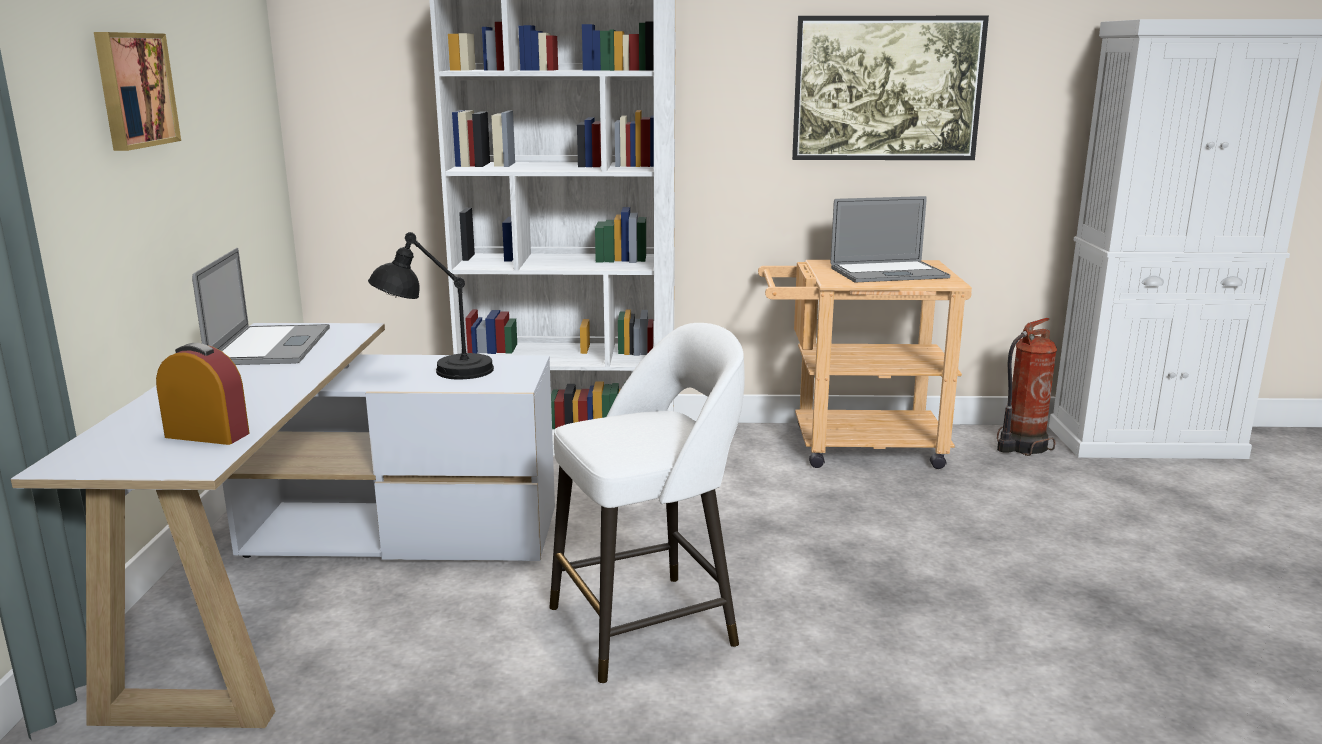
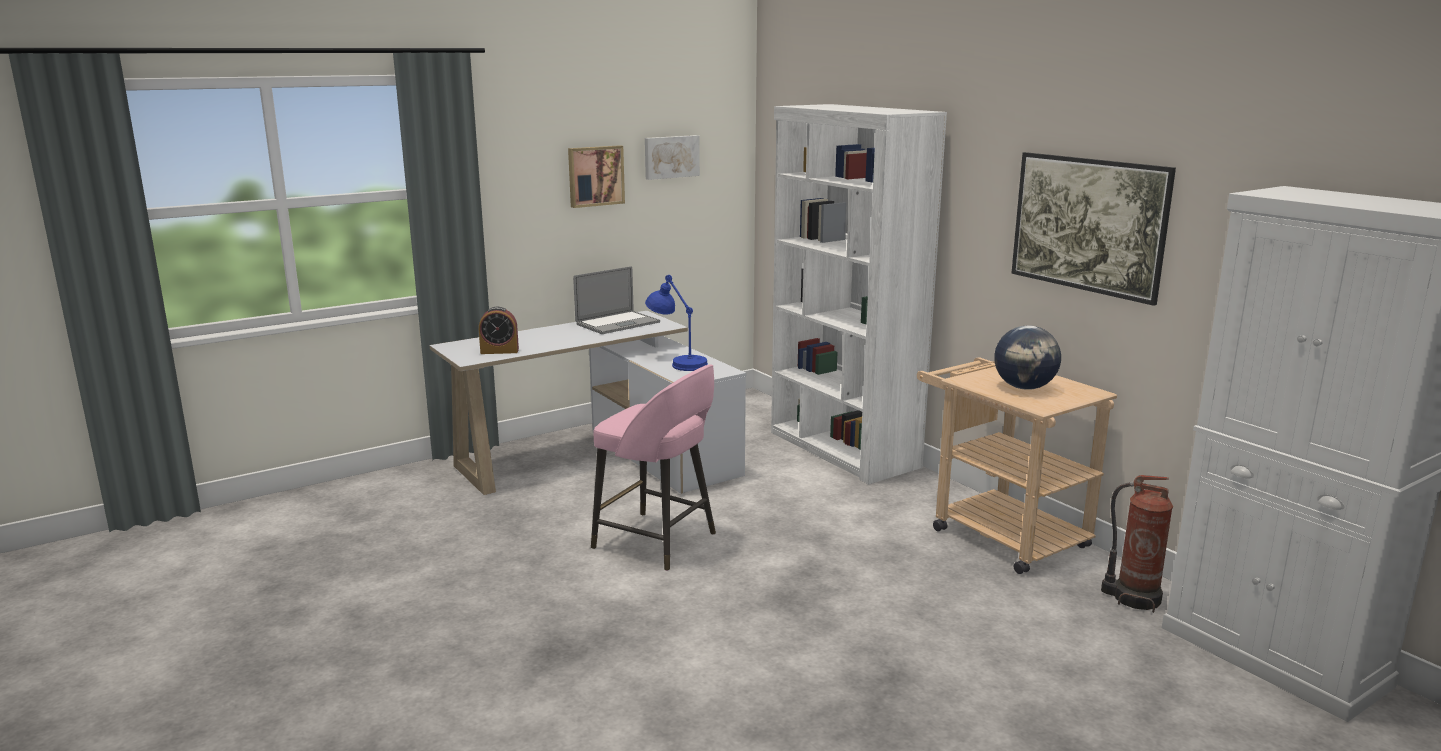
camera: 55 degrees right, 0 degrees up
(206, 60) = (671, 157): none -> picture
(207, 435) = (499, 351): alarm clock -> alarm clock turned 105 degrees clockwise
(437, 373) = (677, 362): black table lamp -> blue table lamp
(648, 625) = (657, 541): white stool -> pink stool
(888, 273) = (1024, 387): laptop -> globe

